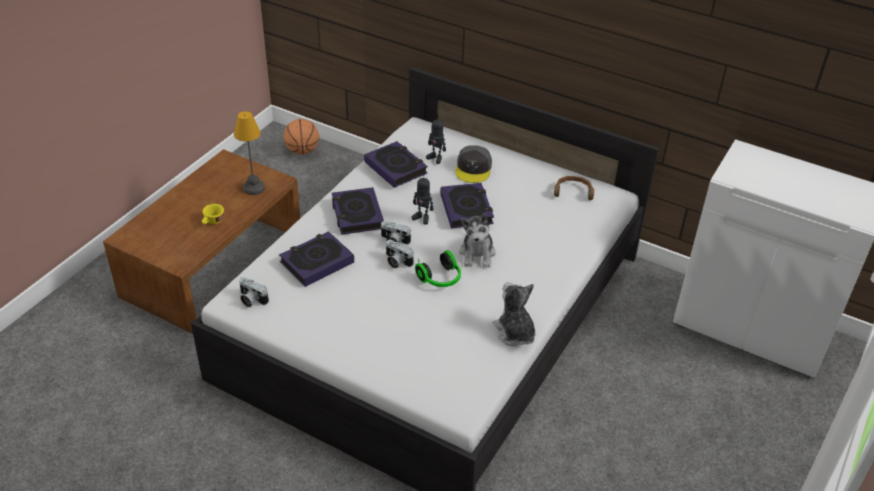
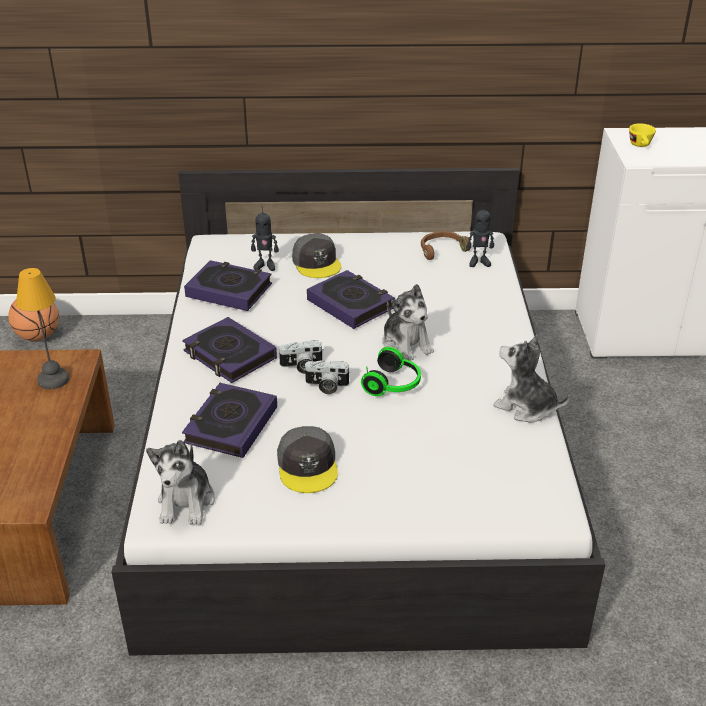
camera: 30 degrees left, 5 degrees down
(213, 222) = (31, 439): yellow cup -> yellow cup (641, 145)
(251, 299) = (186, 502): camera -> plush toy
(338, 309) = (308, 466): none -> grey cap
(422, 218) = (310, 330): toy robot -> toy robot (479, 262)

